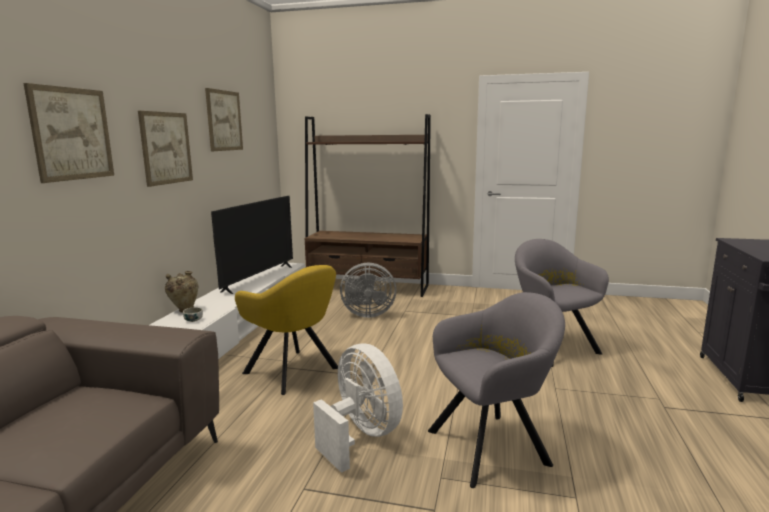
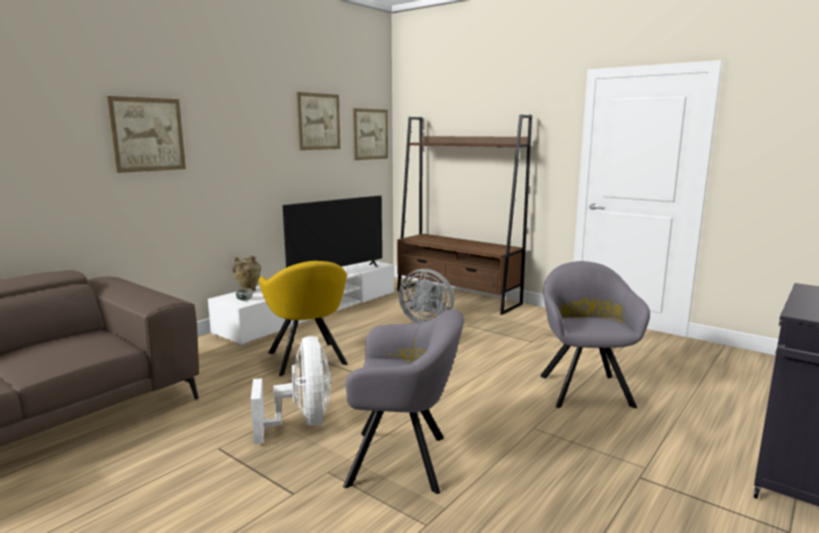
camera: 25 degrees right, 0 degrees up
(166, 148) = (245, 146): picture -> picture (370, 134)

